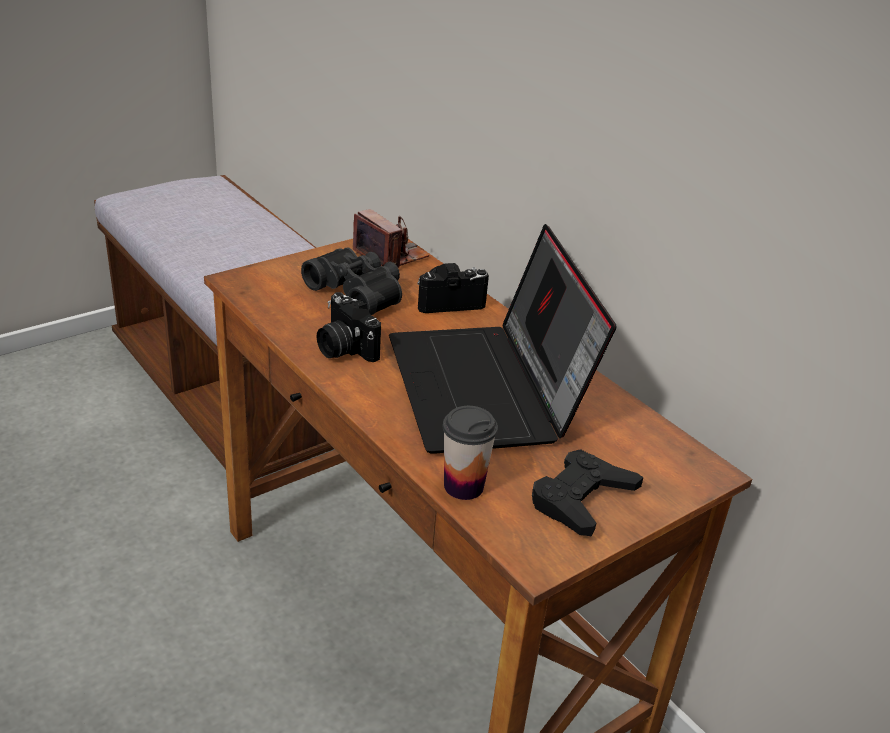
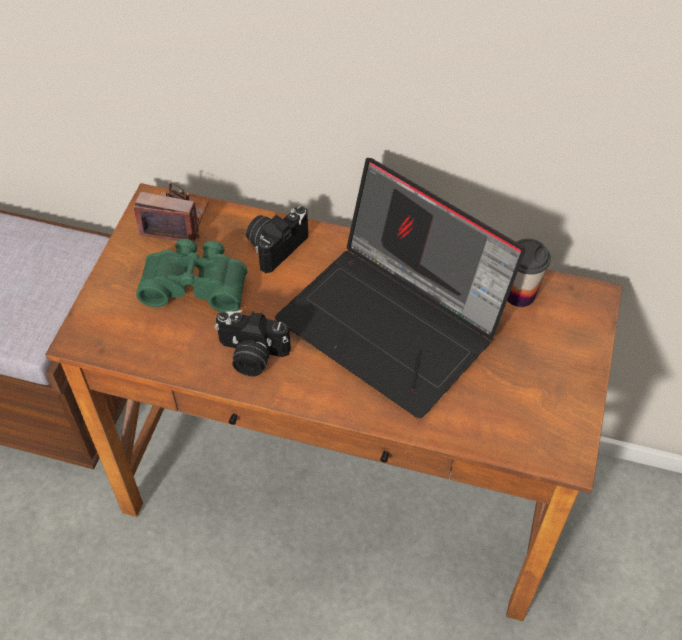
camera: 35 degrees left, 20 degrees up
(358, 292) = (196, 283): black binoculars -> green binoculars
(463, 486) = (467, 429): cup -> cup (519, 294)
(581, 499) = (546, 383): black game controller -> none

